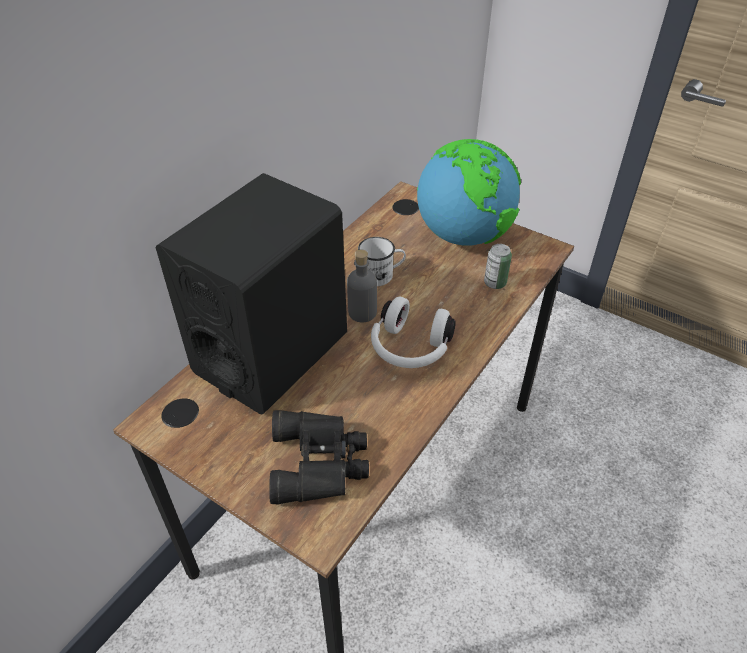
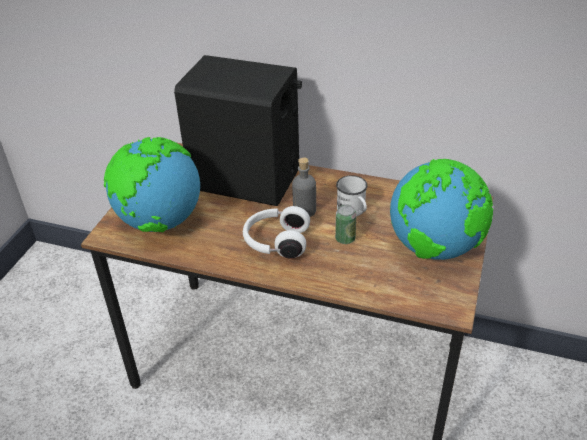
camera: 75 degrees right, 5 degrees down
(320, 462) = (159, 222): black binoculars -> globe
(495, 283) = (379, 278): can -> can (345, 239)

